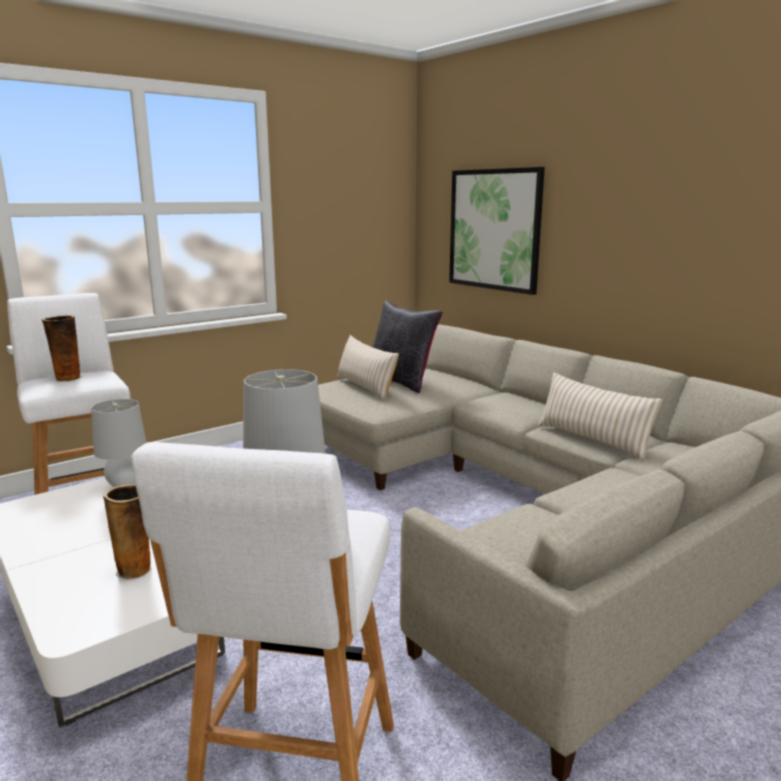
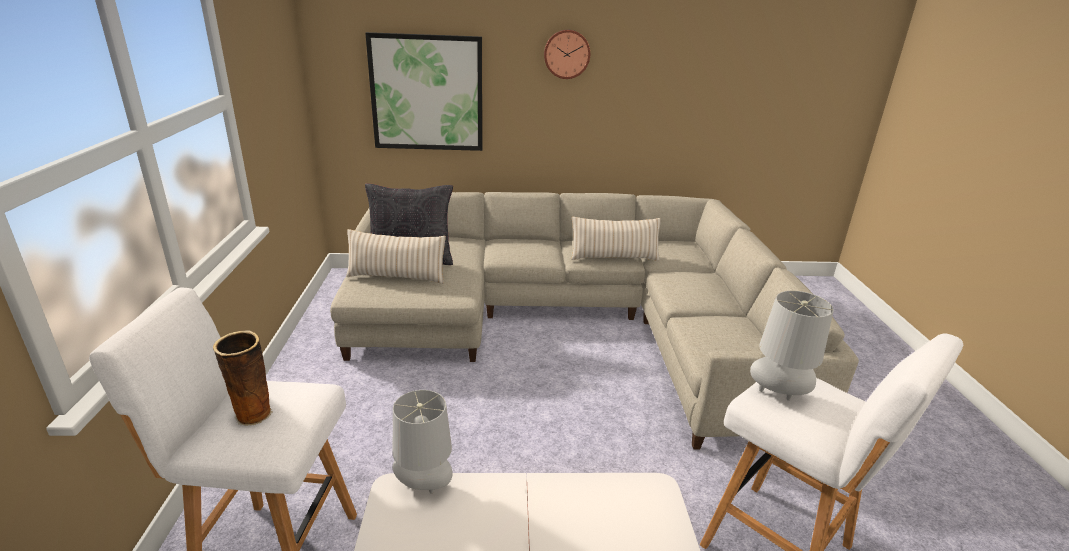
camera: 55 degrees left, 10 degrees up
(136, 570) = (605, 522): vase -> none
(629, 181) = (566, 54): none -> wall clock

